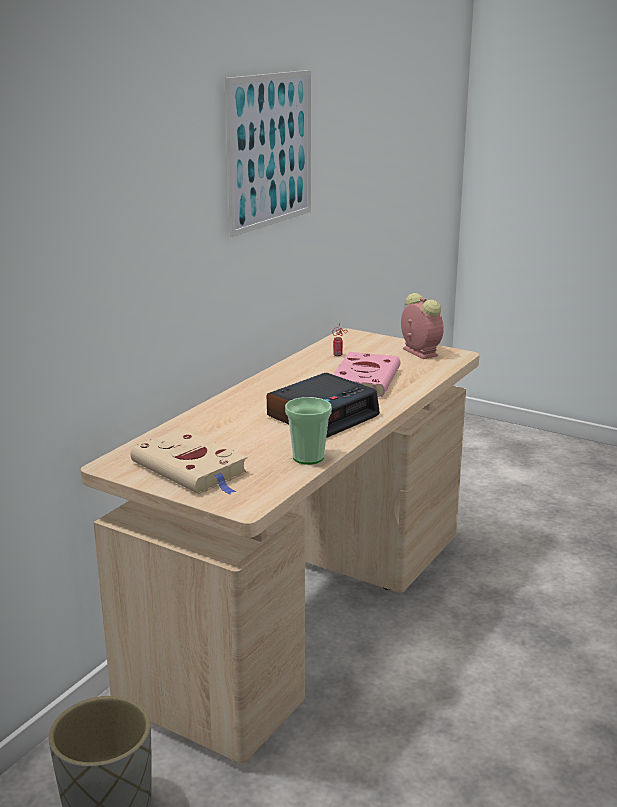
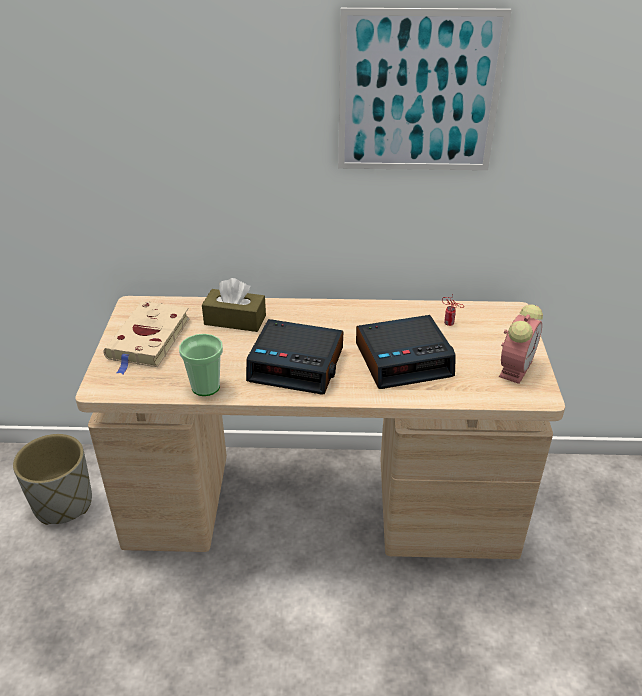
camera: 60 degrees right, 15 degrees up
(215, 425) = (235, 320): none -> brown tissue box
(365, 379) = (404, 359): pink book -> alarm clock

